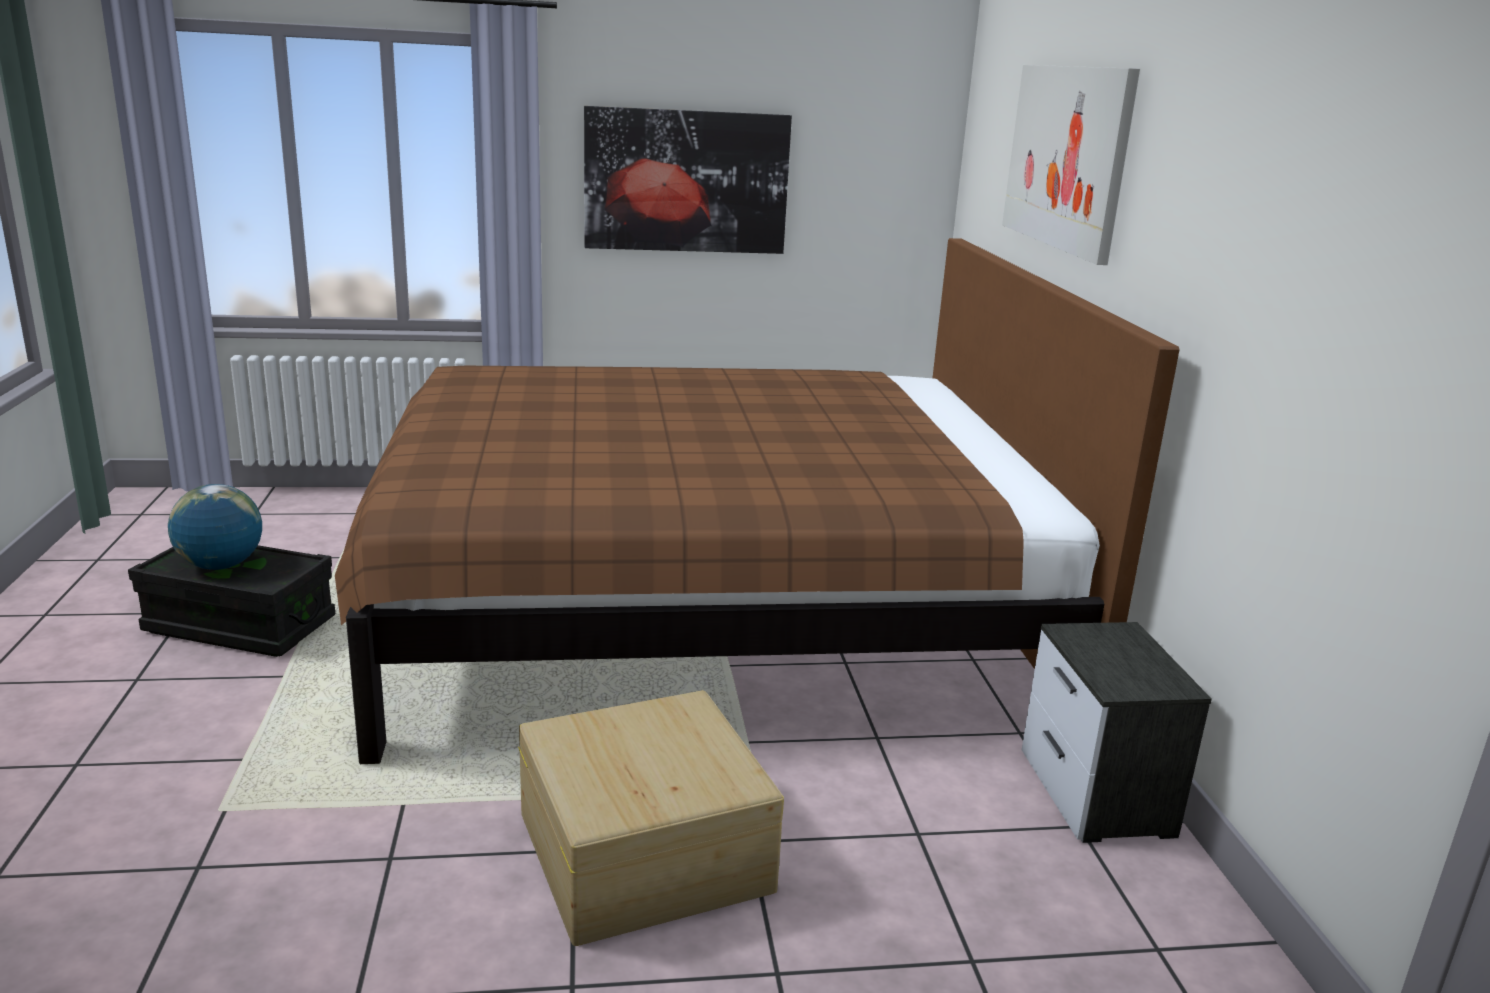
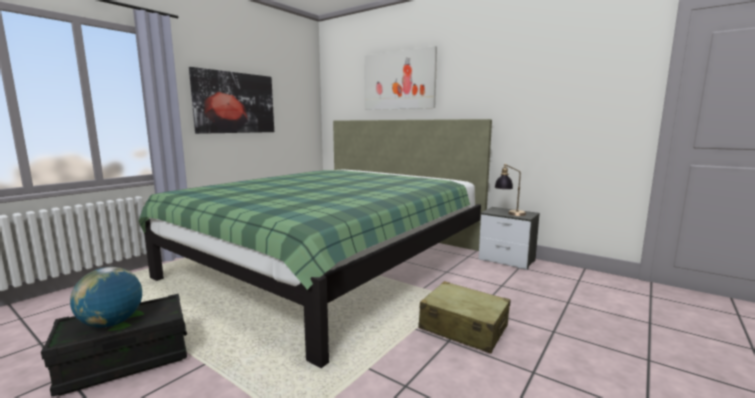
camera: 45 degrees left, 10 degrees down
(644, 849) = (463, 328): beige storage box -> beige suitcase
(710, 604) = (331, 263): brown bed -> green bed
(1104, 660) = (509, 213): none -> table lamp

